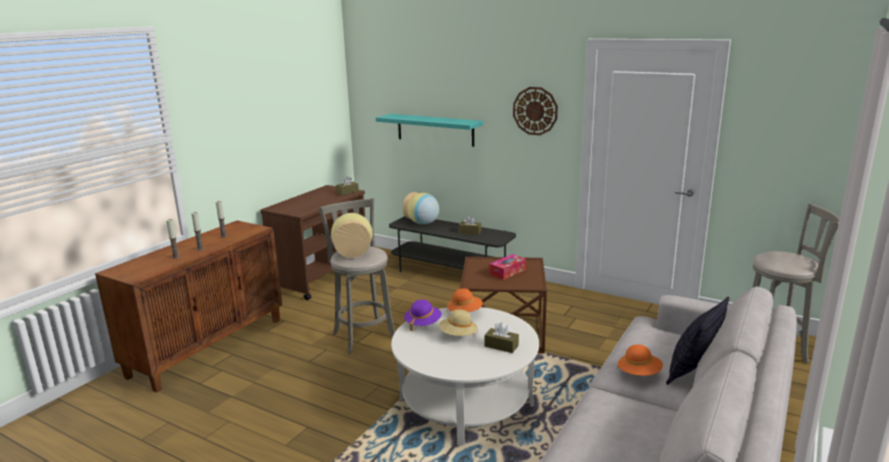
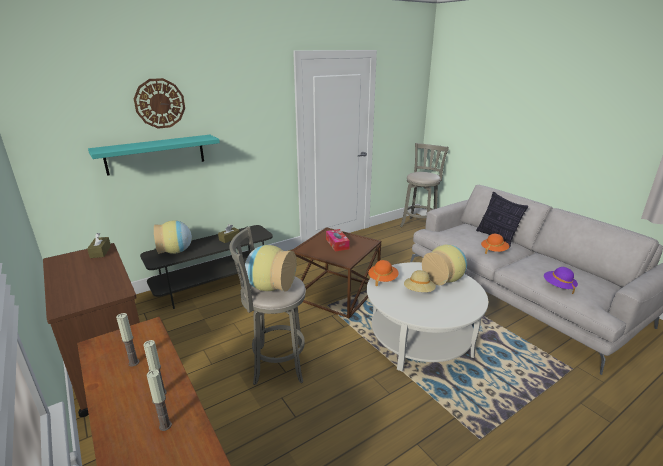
camera: 65 degrees left, 5 degrees up
(423, 324) = (389, 301): purple hat -> purple hat (558, 286)
(501, 346) = (444, 279): brown tissue box -> vase
(535, 111) = (258, 116): wall clock -> wall clock (160, 103)

